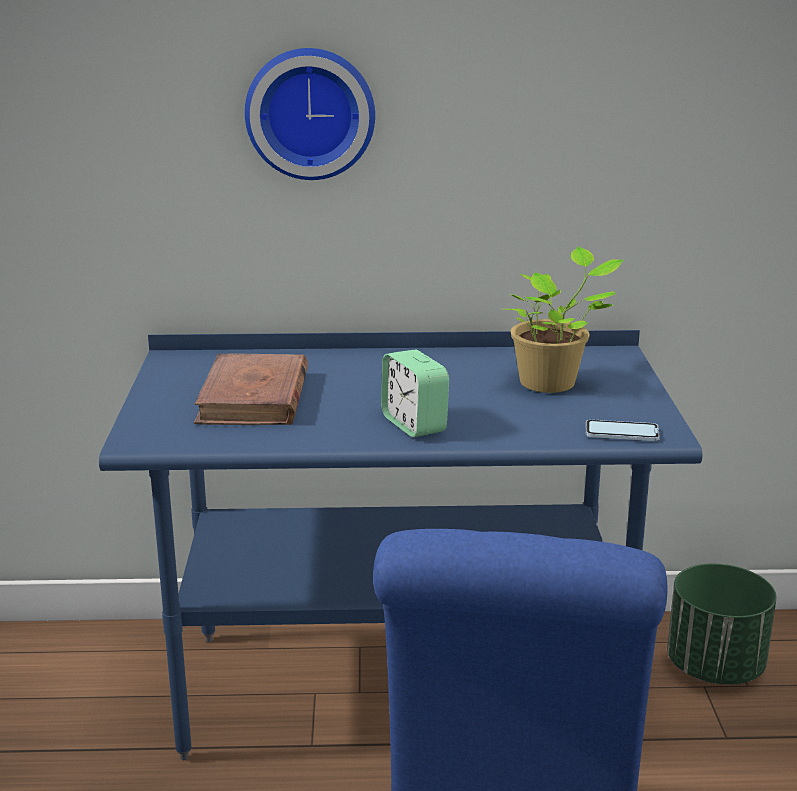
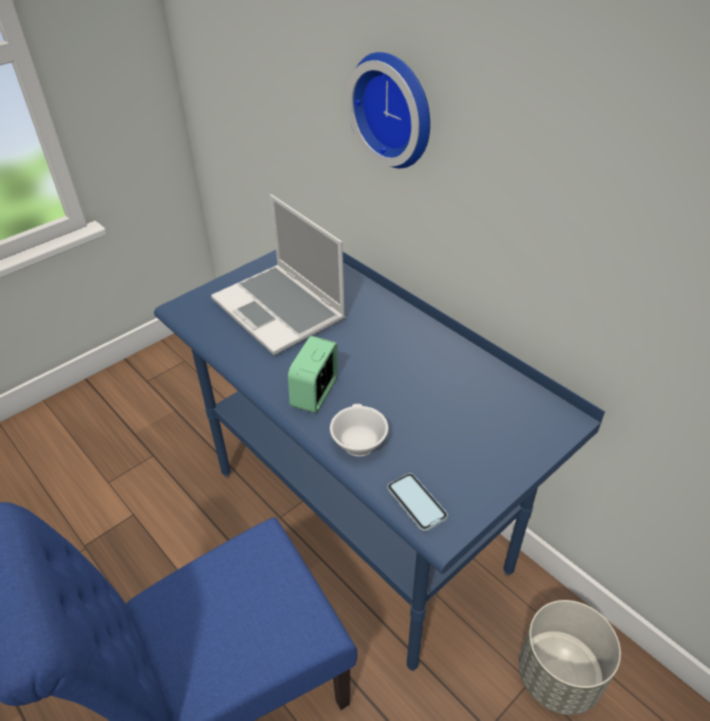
camera: 50 degrees right, 20 degrees up
(254, 398) = (281, 310): brown book -> laptop
(510, 430) = (356, 442): none -> white cup
(552, 383) = (461, 417): potted plant -> none
(715, 668) = (558, 677): green planter -> grey planter

